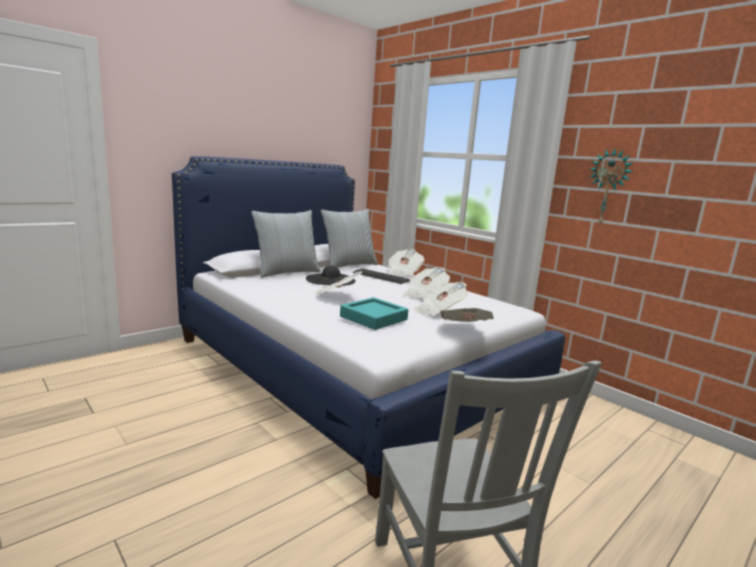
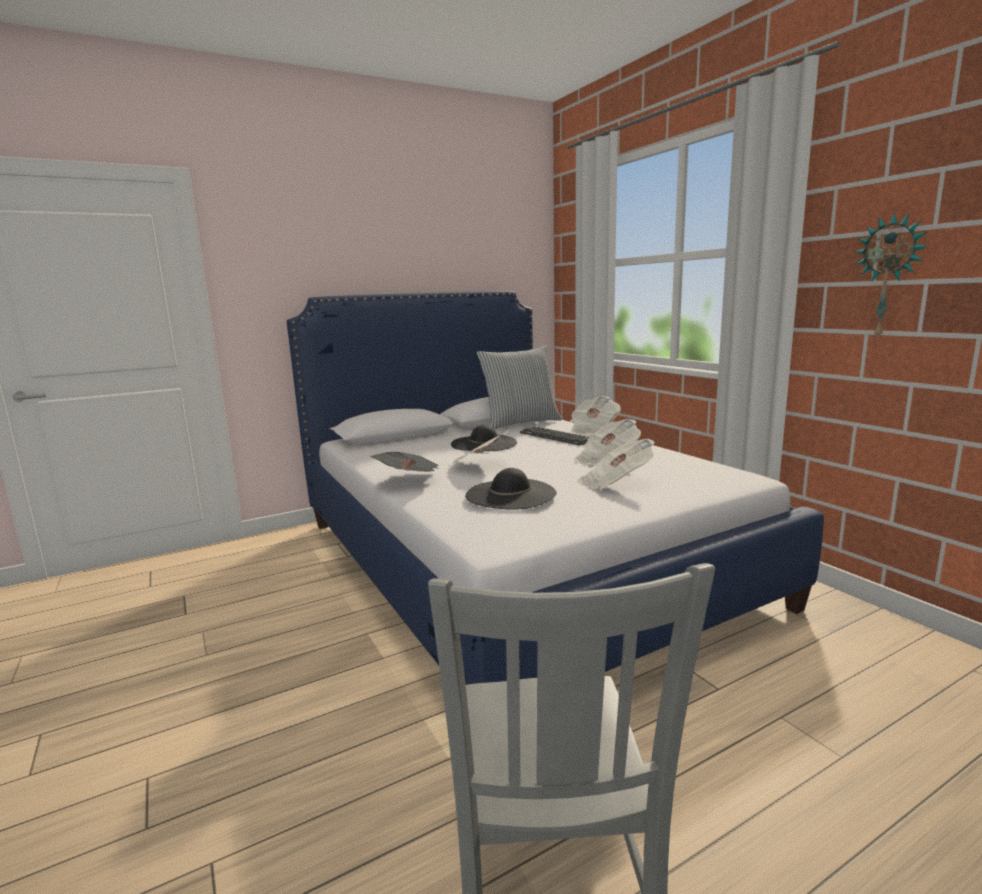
camera: 15 degrees right, 0 degrees up
(286, 272) = (432, 436): pillow -> none
(373, 318) = (510, 494): turquoise tray -> black hat
(464, 330) = (639, 509): newspaper -> newspaper (409, 480)

